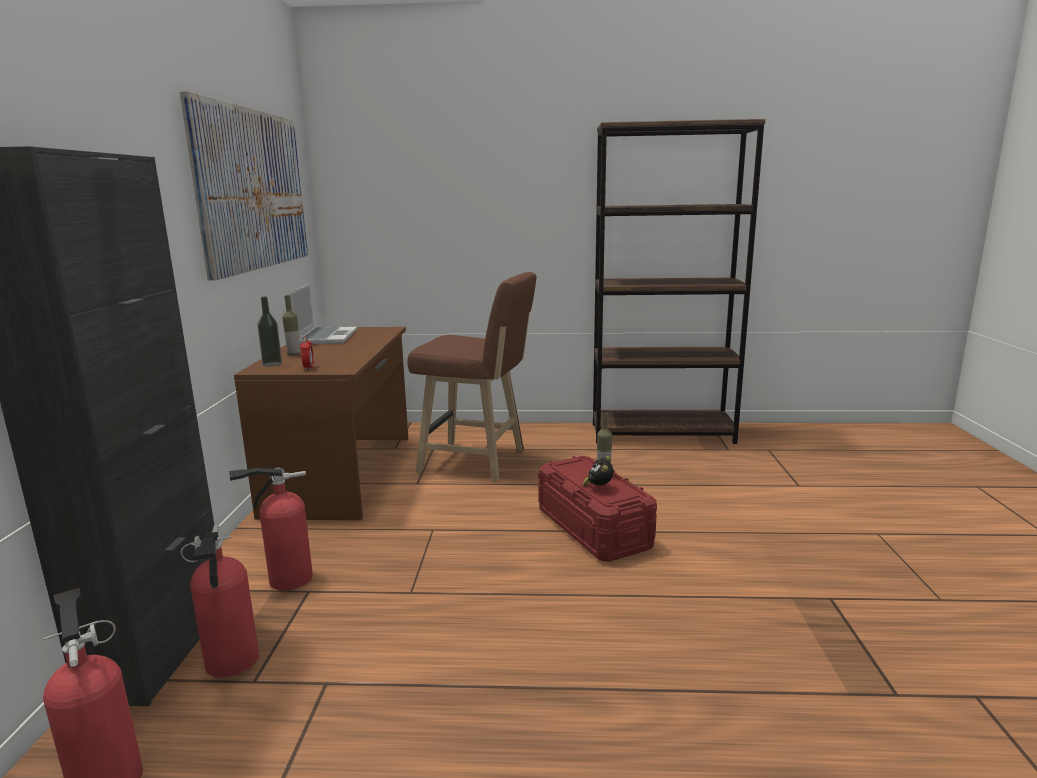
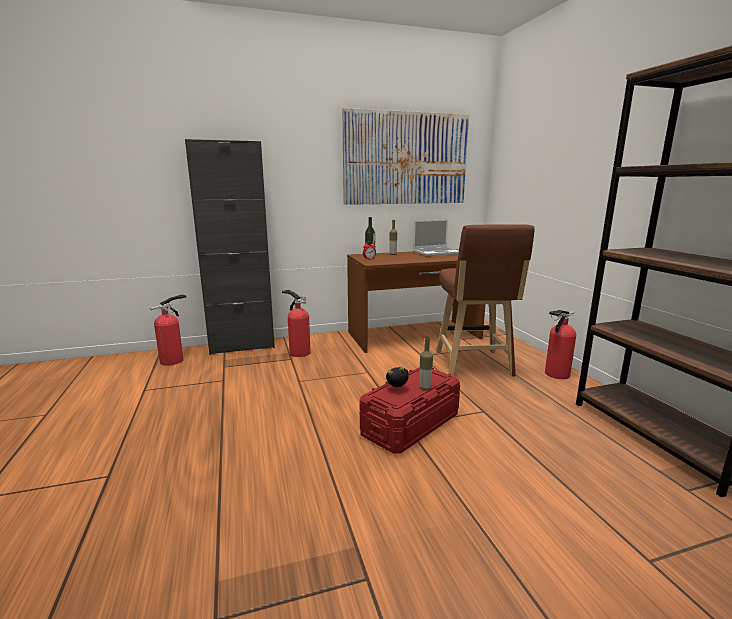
camera: 70 degrees right, 0 degrees up
(231, 664) = (234, 360): fire extinguisher -> fire extinguisher (555, 375)

